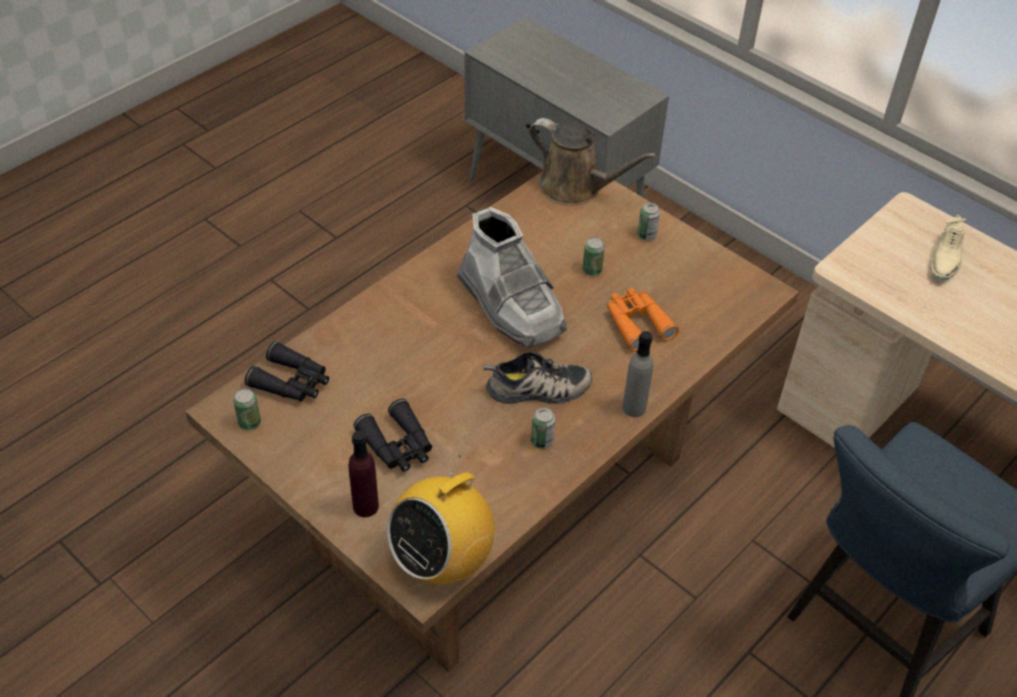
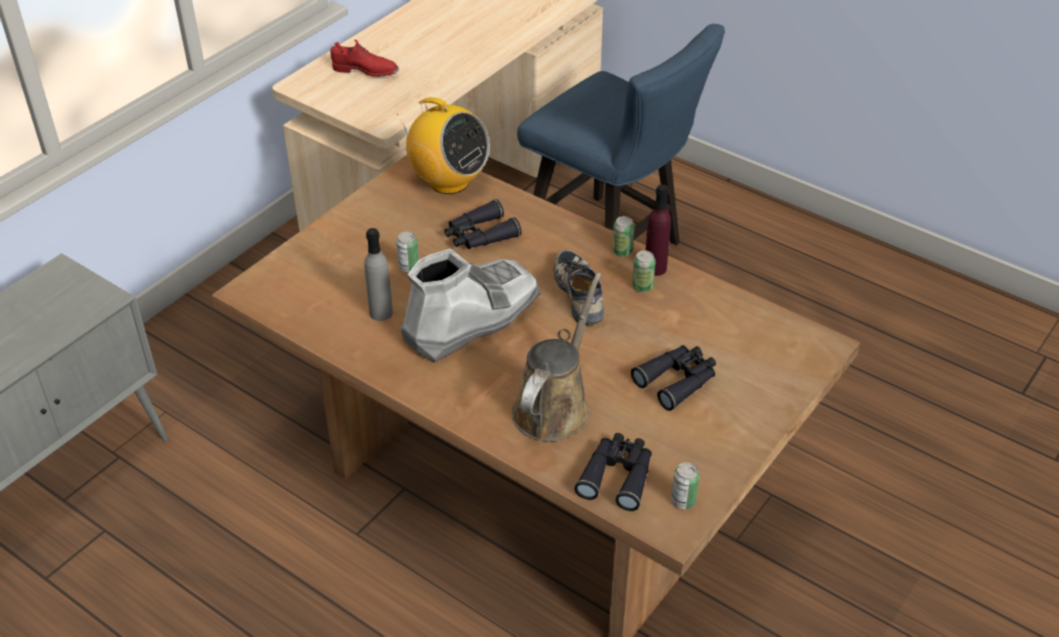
camera: 95 degrees left, 5 degrees down
(365, 506) = (756, 393): purple bottle -> purple bottle (655, 268)
(442, 560) = (794, 336): radio -> radio (448, 182)
(575, 188) = (276, 286): brown watering can -> brown watering can (554, 407)
(634, 408) = (587, 234): grey bottle -> grey bottle (381, 313)
(636, 323) = (479, 235): orange binoculars -> black binoculars
(646, 235) = (352, 233): can -> can (622, 251)
(945, 260) = (365, 71): beige shoe -> red shoe

